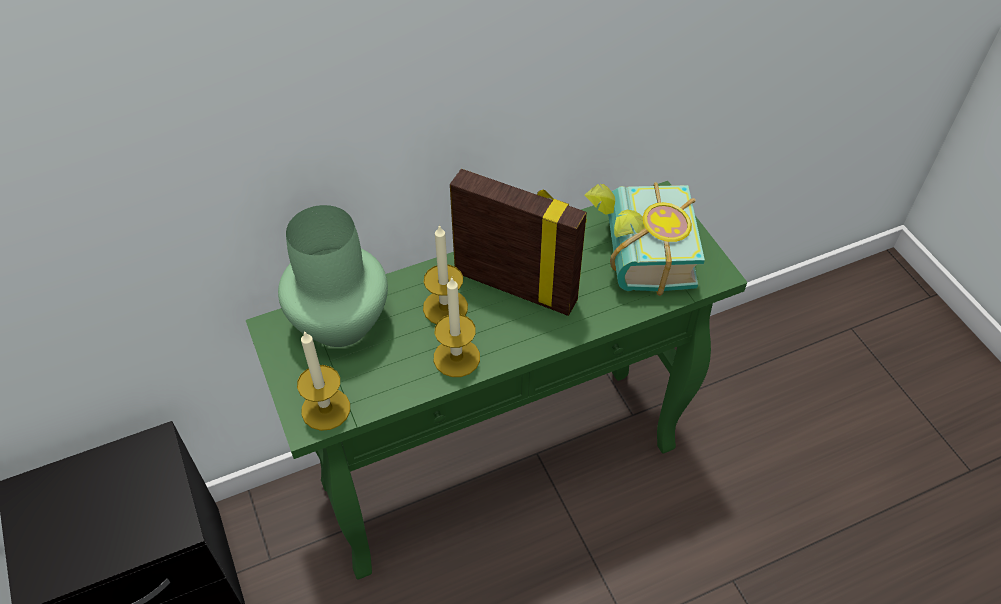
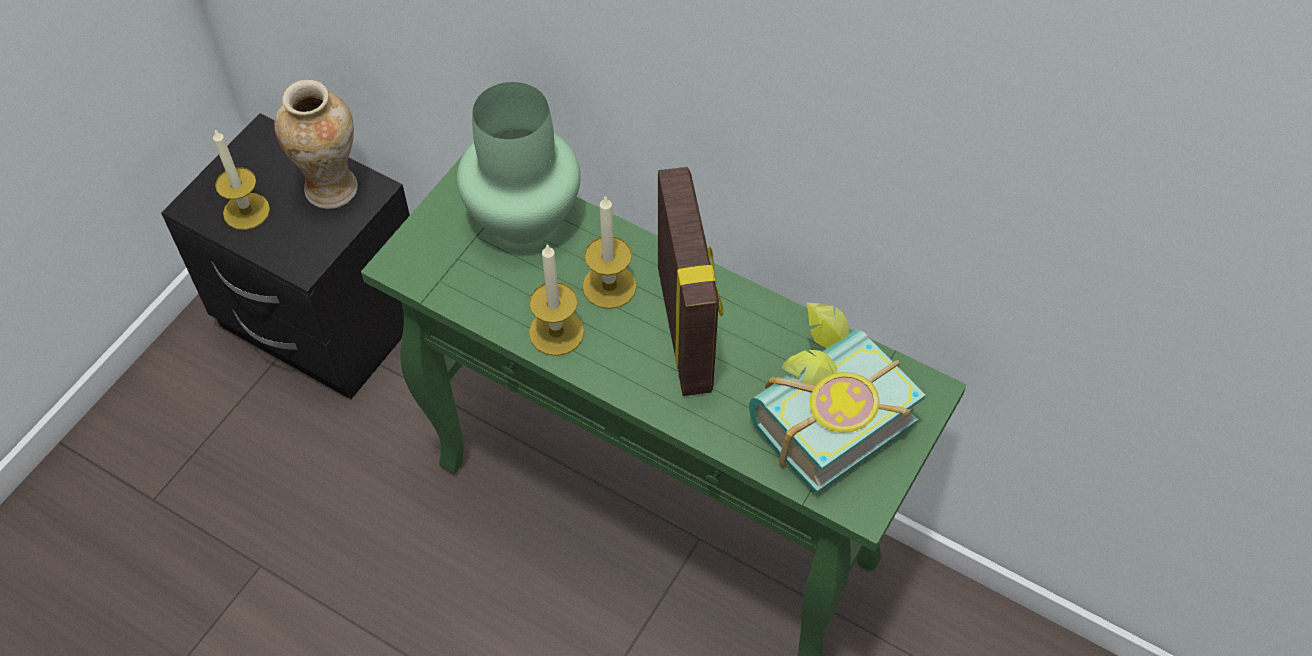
camera: 55 degrees right, 5 degrees up
(128, 470) = (333, 189): none -> vase
(326, 409) = (421, 267): candle -> candle (246, 211)

